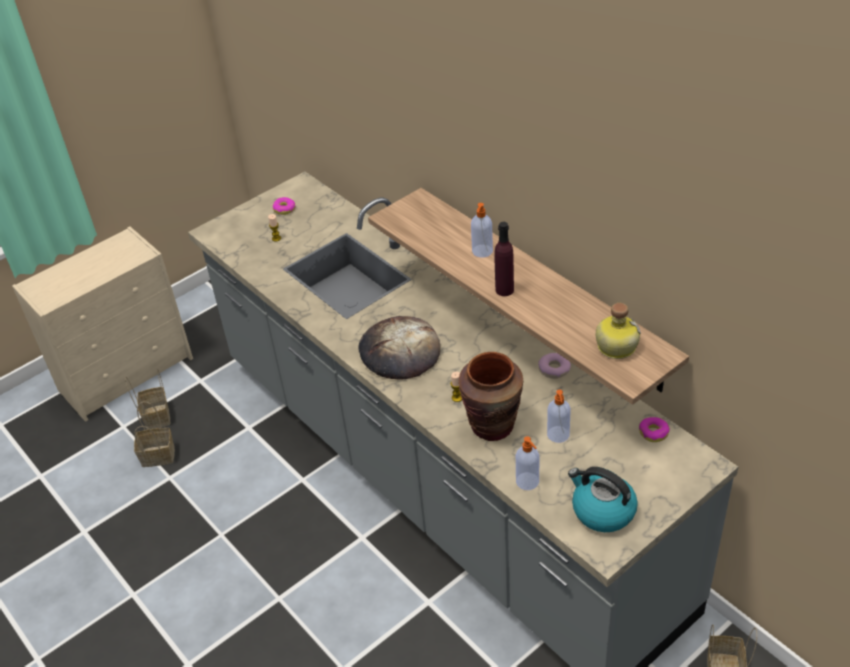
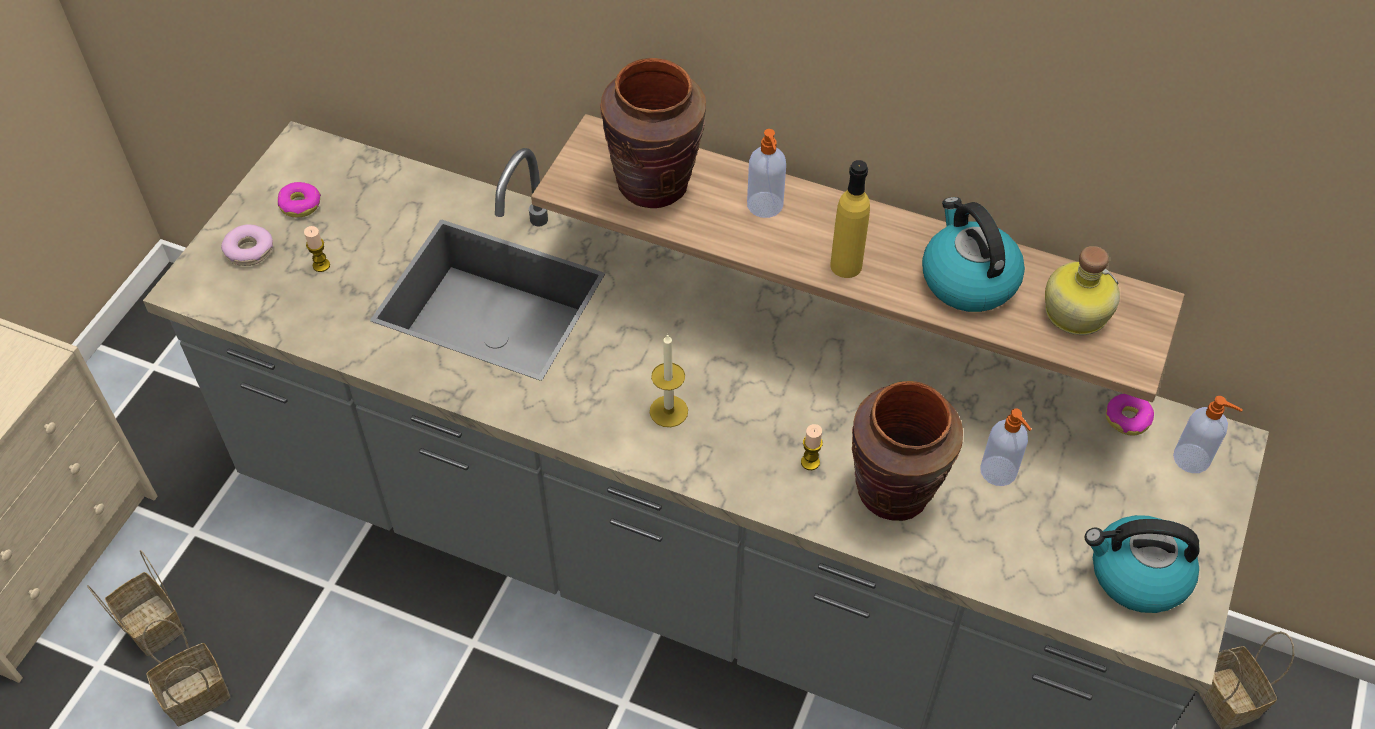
camera: 30 degrees left, 10 degrees up
(400, 351) = (668, 411): bread -> candle
(432, 227) = (654, 185): none -> brown vase
(504, 290) = (846, 266): purple bottle -> yellow bottle
(528, 482) = (1004, 568): soap dispenser -> soap dispenser (1193, 459)
(554, 369) = (925, 362): donut -> donut (249, 251)
(566, 314) = (967, 279): none -> kettle

